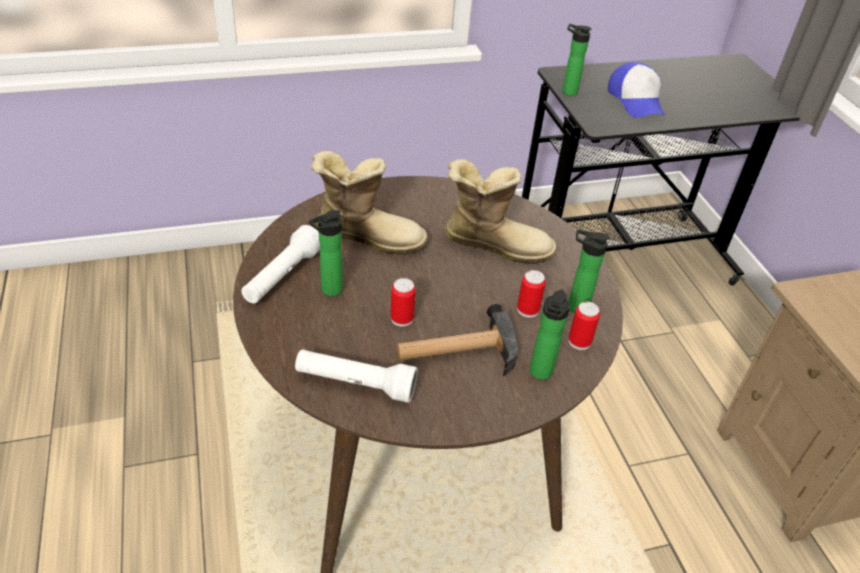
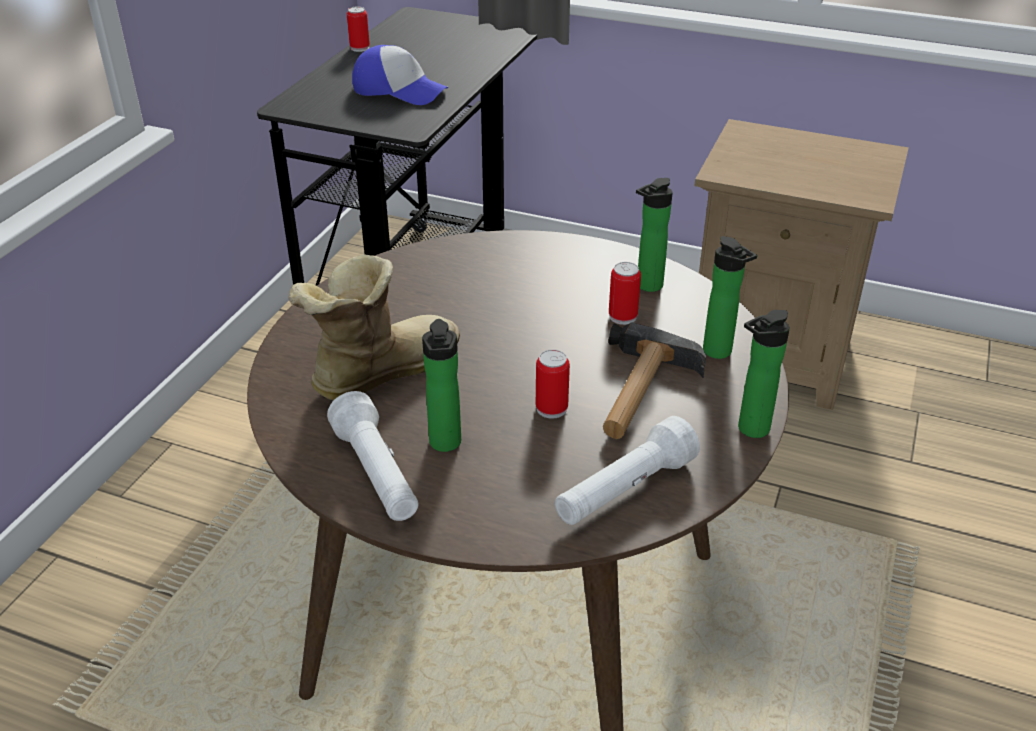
camera: 50 degrees left, 5 degrees down
(495, 243) = (498, 288): boot -> none
(567, 91) = (326, 117): bottle -> bottle (749, 430)
(579, 341) = (697, 307): can -> can (359, 48)

